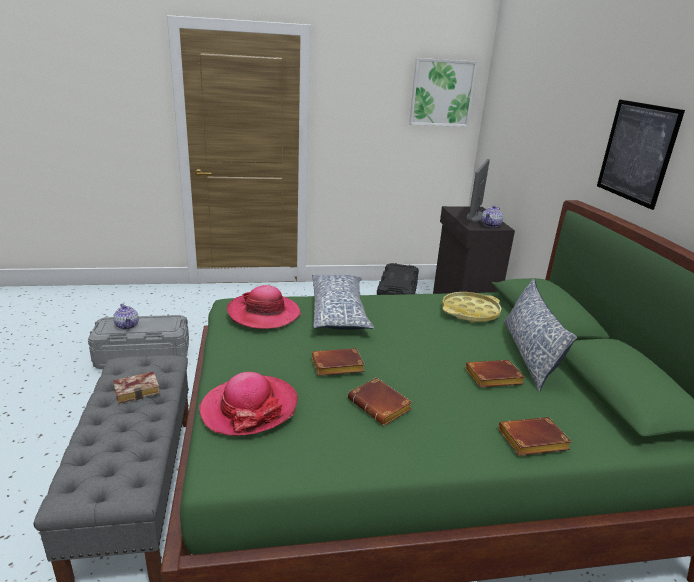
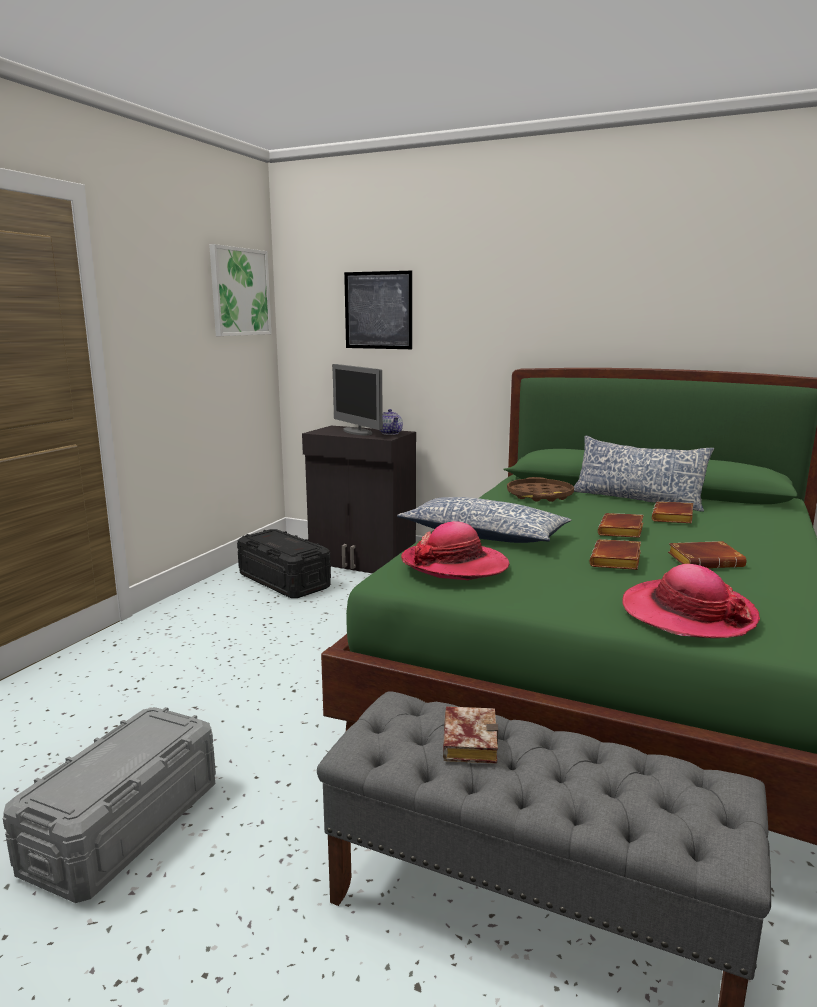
camera: 55 degrees left, 10 degrees down
(127, 325) = (98, 772): teapot -> none
(470, 312) = (539, 495): yellow tray -> brown tray
(531, 442) = (780, 531): brown book -> brown book (622, 531)
(637, 152) = (582, 307): picture -> picture (378, 310)

